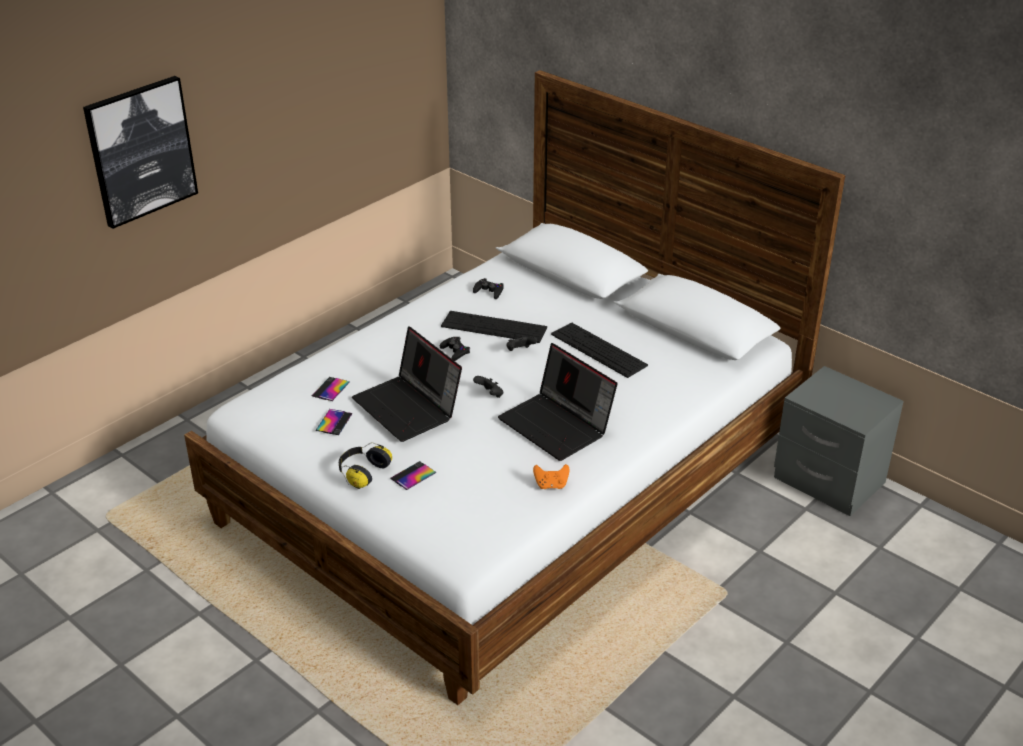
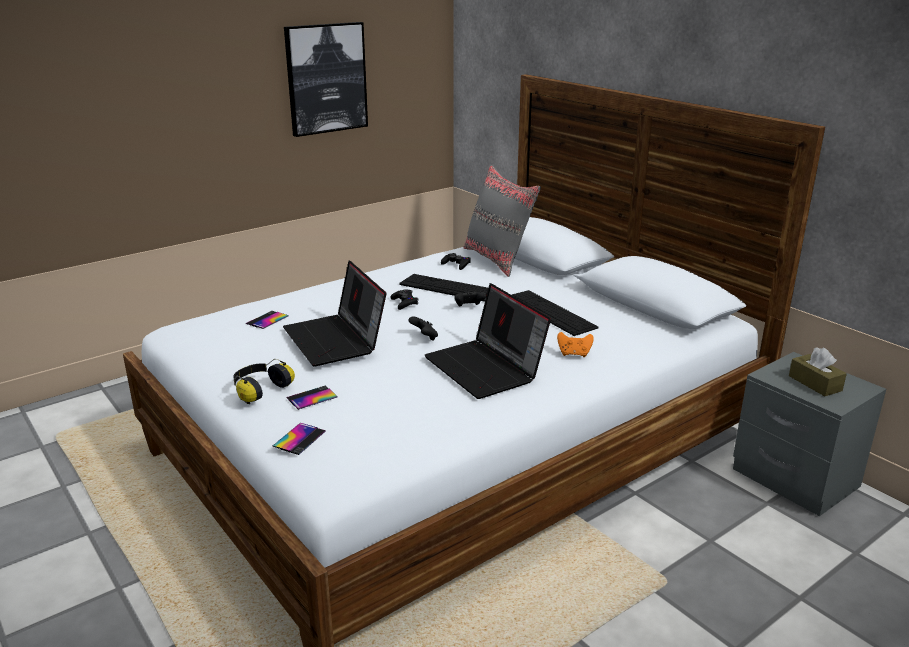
camera: 10 degrees right, 10 degrees down
(141, 151) = (136, 95): picture -> picture (326, 78)
(334, 422) = (255, 345): phone -> phone (299, 439)
(529, 280) = (498, 259): none -> grey pillow
(551, 485) = (460, 421): orange game controller -> orange game controller (574, 354)
(843, 401) = (815, 383): none -> brown tissue box

